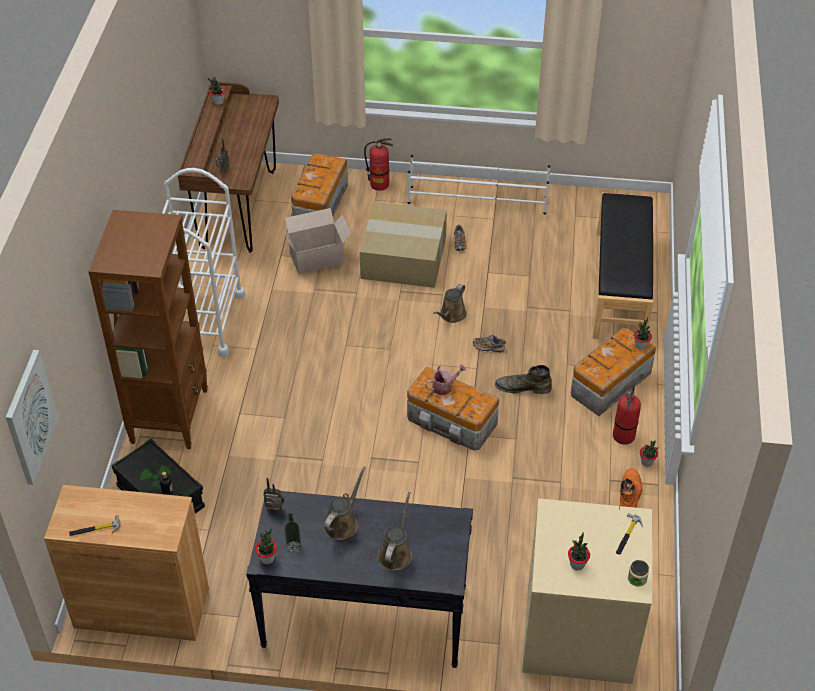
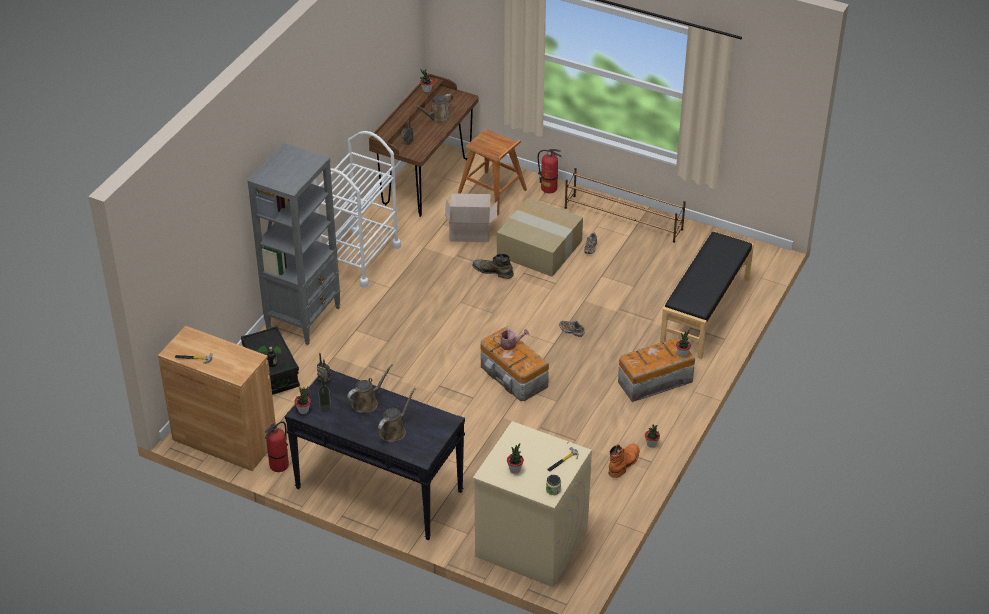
camera: 20 degrees right, 5 degrees down
(30, 417) = (168, 265): picture -> none
(170, 415) = (304, 318): brown bookcase -> grey bookcase
(319, 205) = (492, 193): storage box -> brown stool
(451, 315) = (554, 300): brown watering can -> brown watering can (438, 118)
(478, 200) = (623, 219): white shoe rack -> brown shoe rack
(523, 387) = (583, 366): green boot -> green boot (492, 271)
(623, 436) = (643, 421): fire extinguisher -> fire extinguisher (279, 465)

